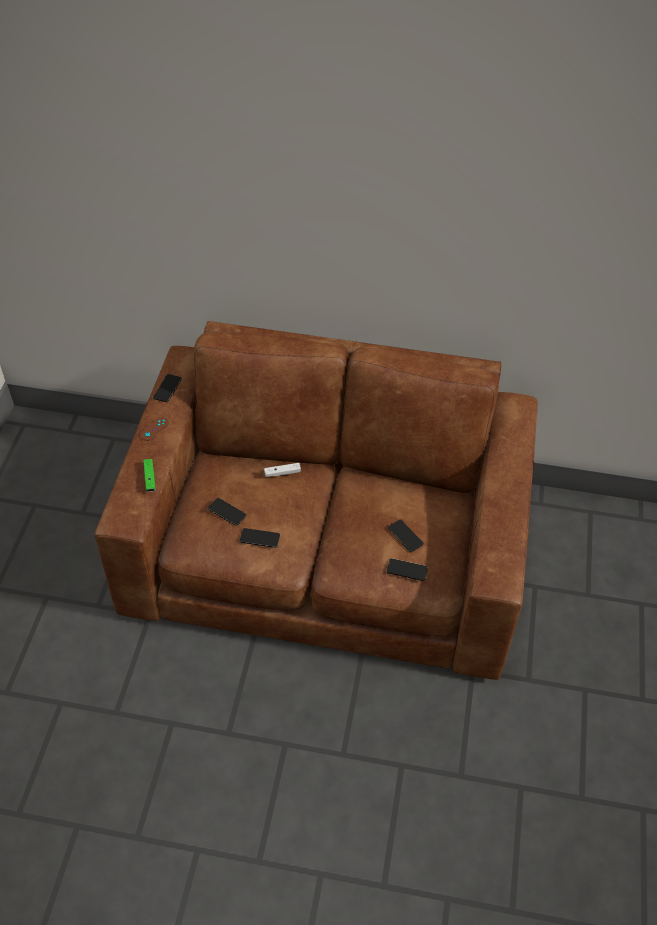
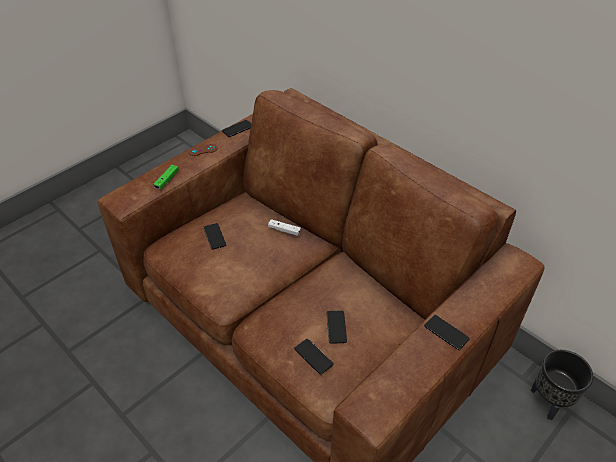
camera: 35 degrees right, 5 degrees down
(259, 538) = (220, 267): phone -> phone (446, 332)
(571, 512) = (549, 401): none -> black planter

